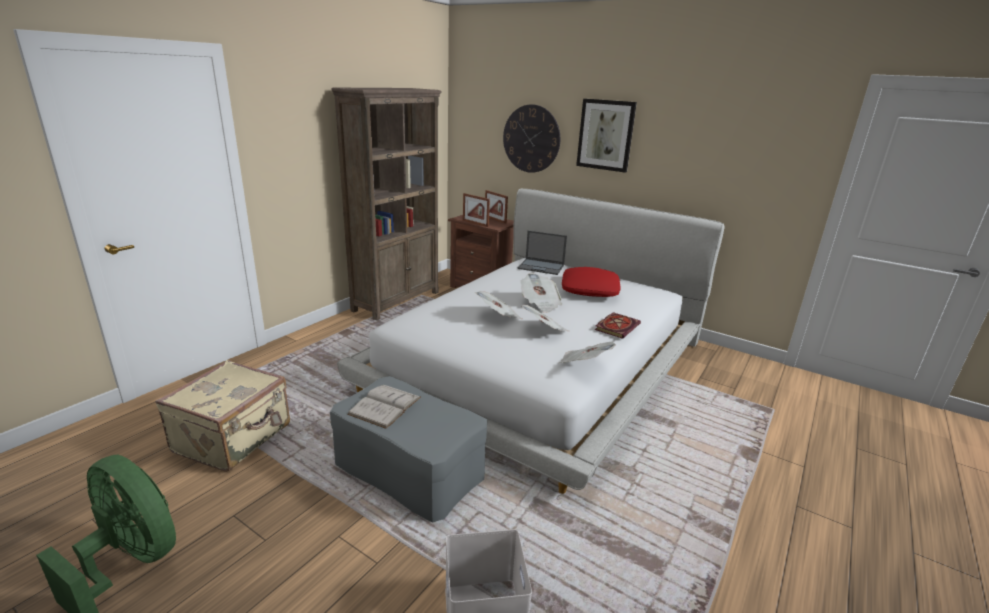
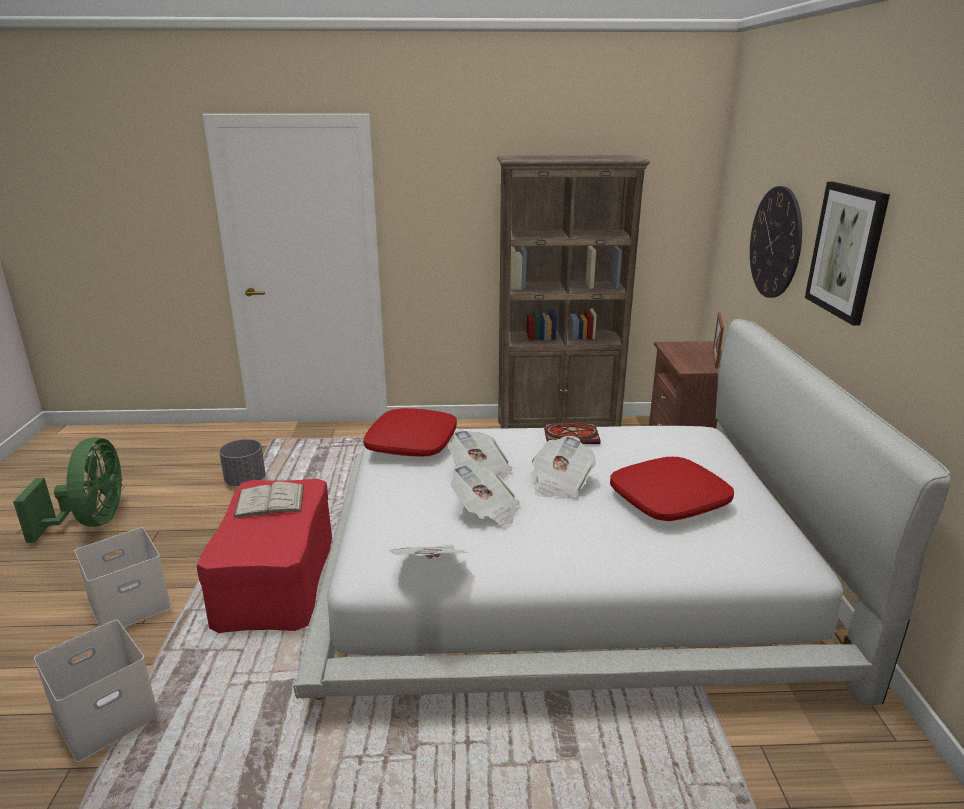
camera: 55 degrees right, 0 degrees up
(234, 438) = (246, 481): beige suitcase -> grey planter
(336, 564) = (131, 603): none -> white storage box
(410, 468) = (276, 579): grey ottoman -> red ottoman
(424, 321) = (412, 443): none -> red pillow
(475, 223) = (673, 356): picture frame -> none
(541, 267) = (681, 445): laptop -> none
(617, 326) = (580, 557): book -> book (572, 436)

